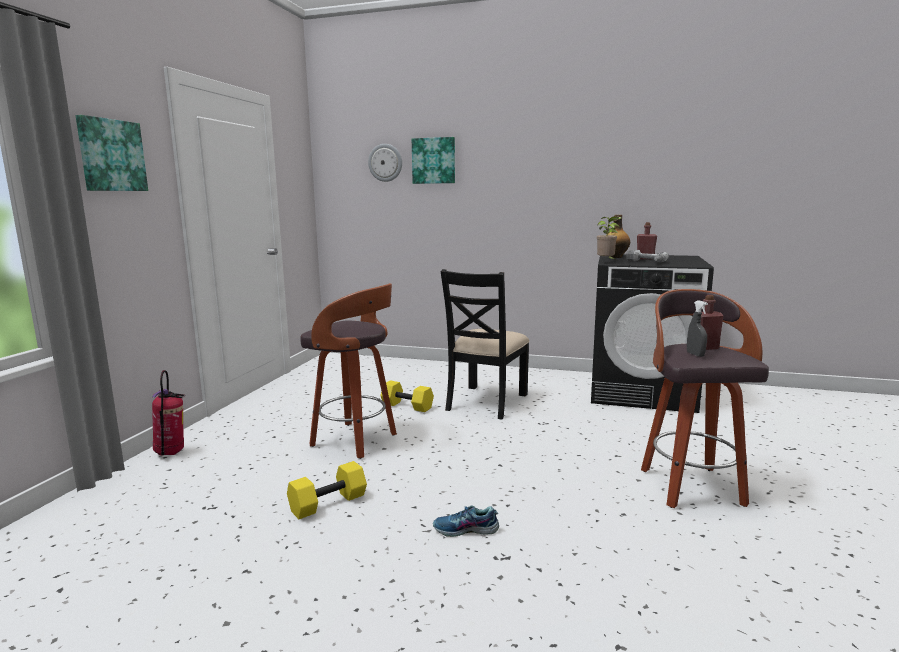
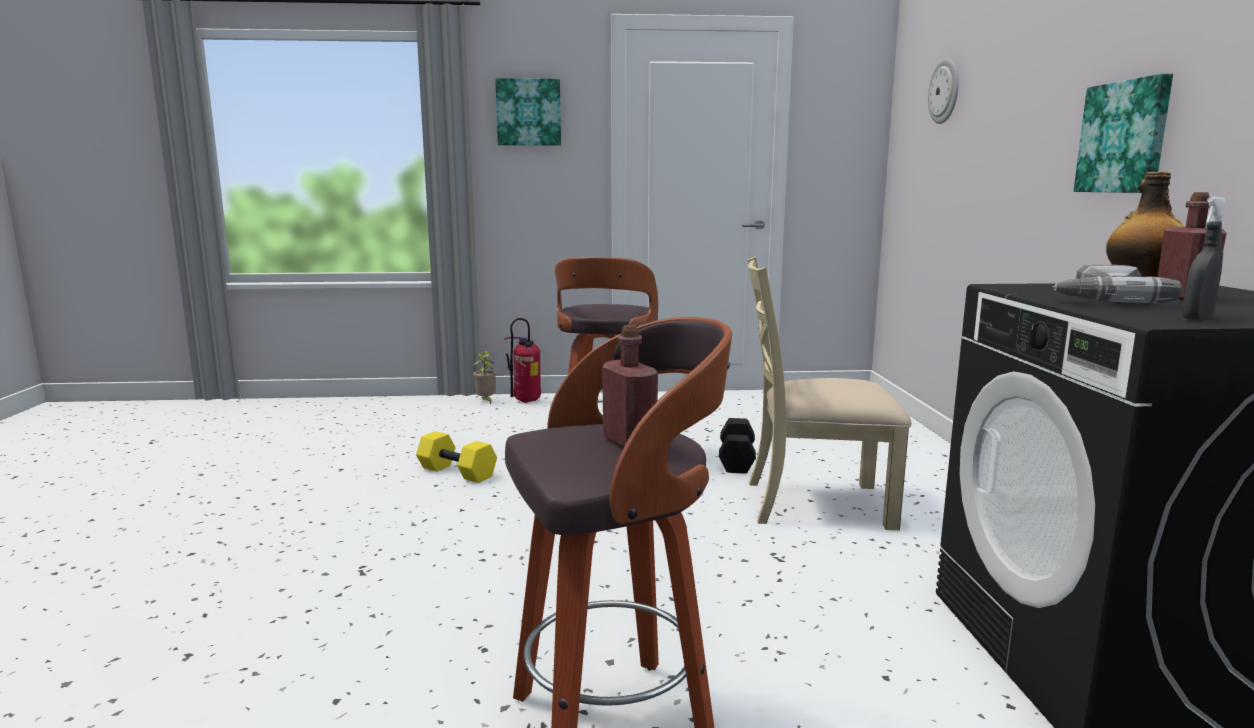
camera: 70 degrees right, 0 degrees up
(408, 406) = (738, 460): yellow dumbbell -> black dumbbell
(434, 161) = (990, 78): picture -> picture (1124, 137)
(466, 530) = (417, 543): shoe -> none
(485, 402) = (815, 503): black chair -> beige chair
(606, 262) = (1021, 285): potted plant -> potted plant (486, 401)
(695, 354) = (567, 434): grey spray bottle -> grey spray bottle (1197, 318)

